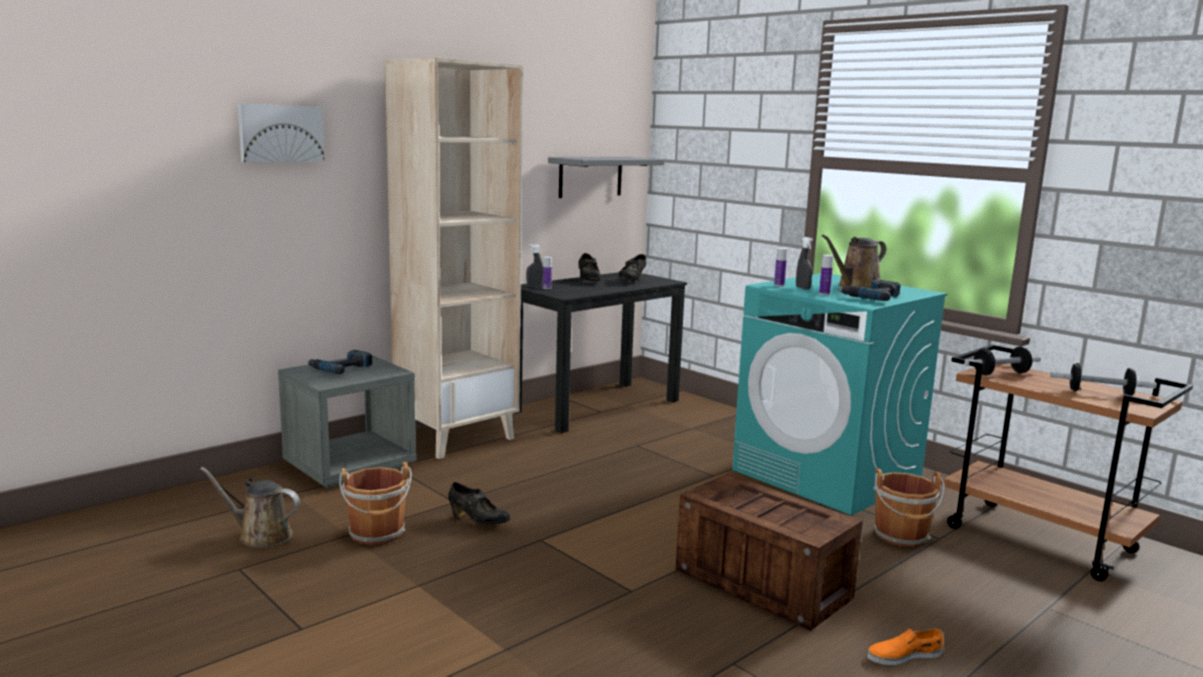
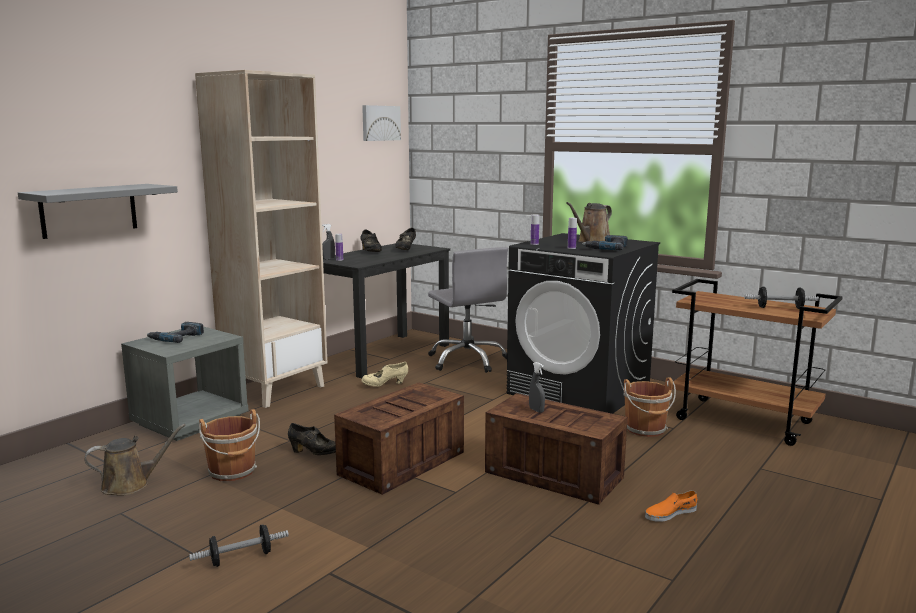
camera: 10 degrees left, 0 degrees up
(260, 536) = (130, 484): brown watering can -> brown watering can turned 150 degrees clockwise
(280, 133) = (110, 138): picture -> picture (380, 123)
(579, 545) = (403, 462): none -> crate
(586, 444) = (385, 385): none -> beige shoe
(590, 177) = (365, 166): grey shelf -> grey shelf (89, 210)
(696, 422) = (467, 360): none -> grey office chair
(802, 288) = (553, 245): grey spray bottle -> grey spray bottle (536, 410)
(827, 475) = (579, 391): turquoise washing machine -> black washing machine
(1000, 373) = (707, 299): dumbbell -> dumbbell (241, 558)

